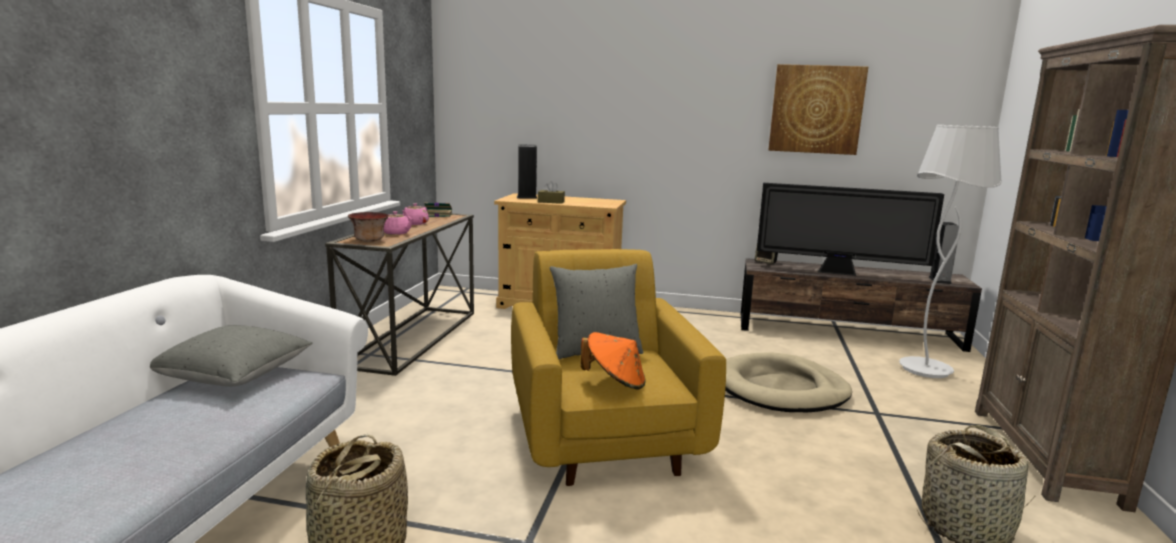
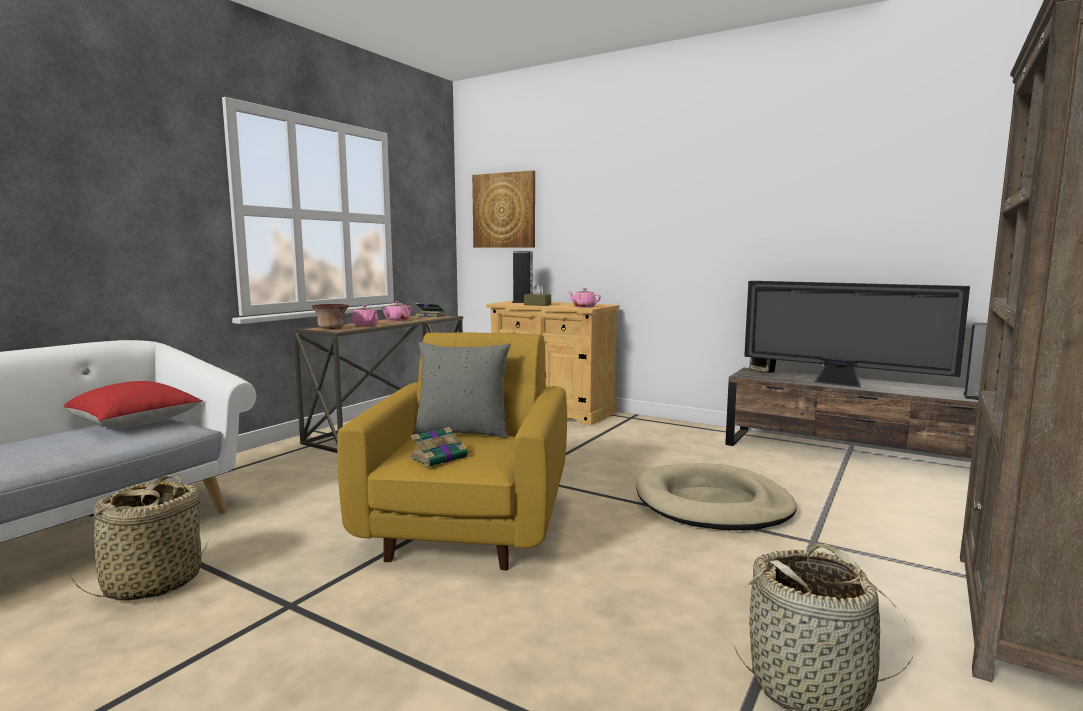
camera: 20 degrees right, 5 degrees down
(234, 376) = (134, 424): grey pillow -> red pillow
(601, 204) = (584, 307): none -> pink teapot
(615, 382) = (440, 457): orange hat -> book
(816, 109) = (818, 198): picture -> picture (504, 210)
(925, 369) = (931, 504): white floor lamp -> none

